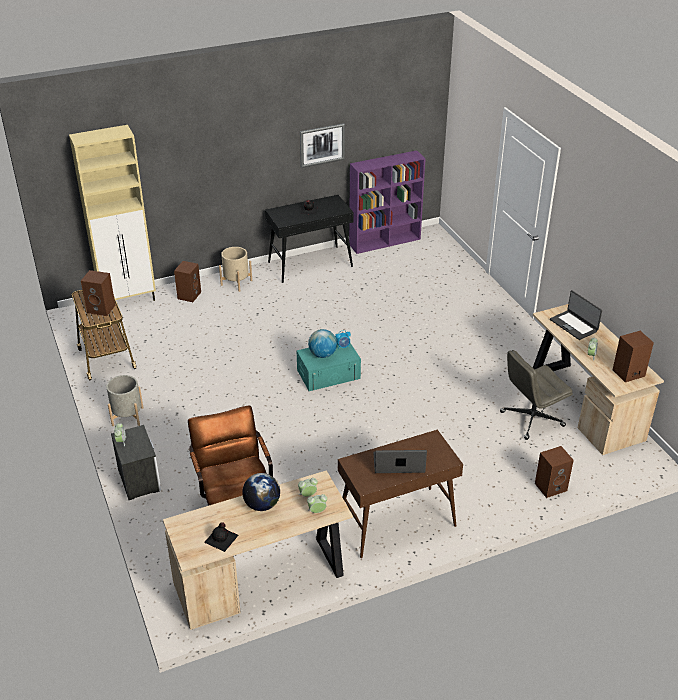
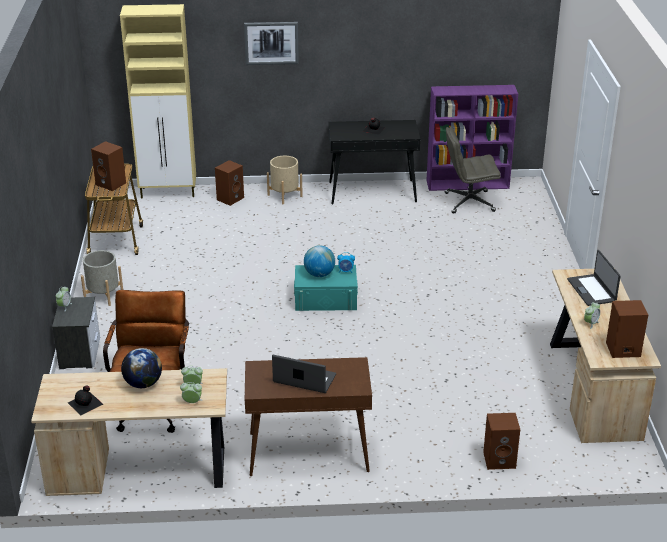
camera: 20 degrees right, 5 degrees down
(322, 145) = (399, 60): picture -> picture (271, 43)
(531, 419) = (521, 389): grey office chair -> grey office chair (468, 202)

